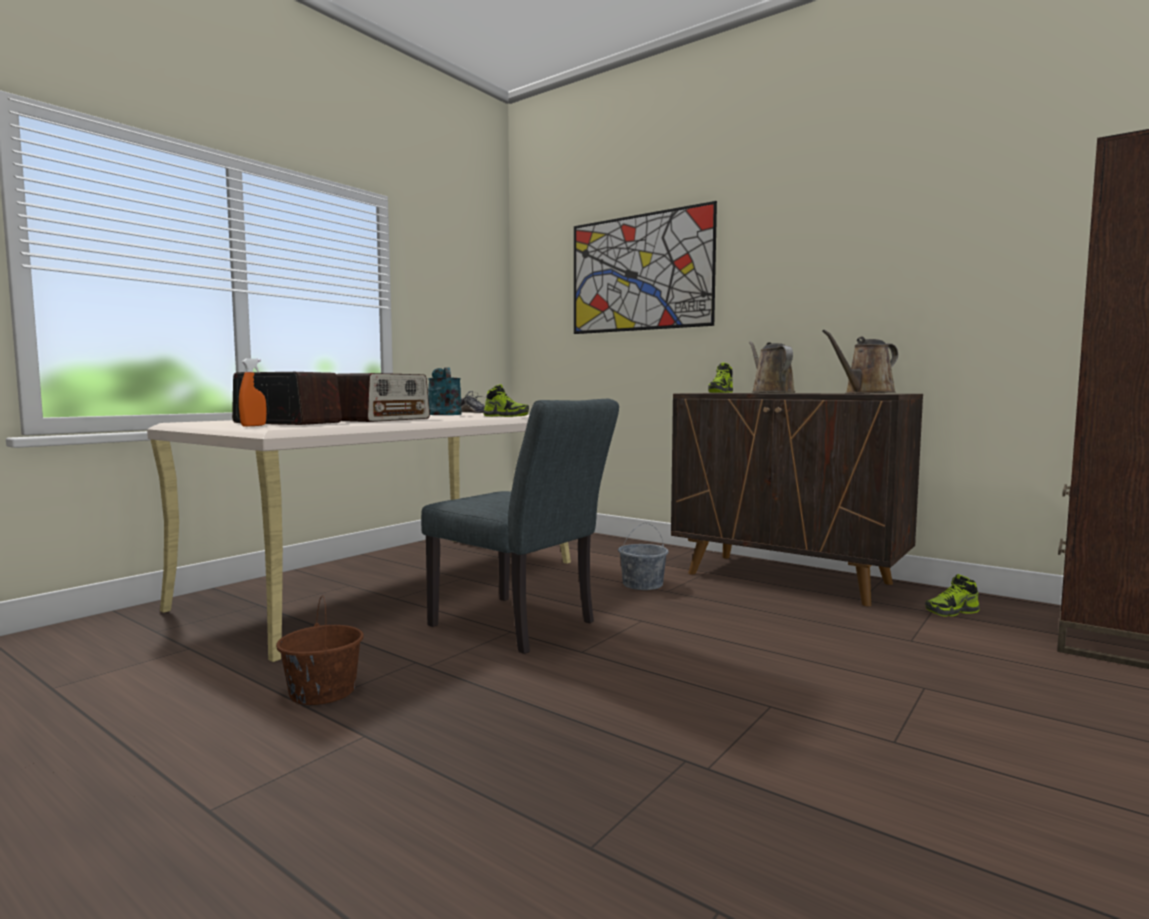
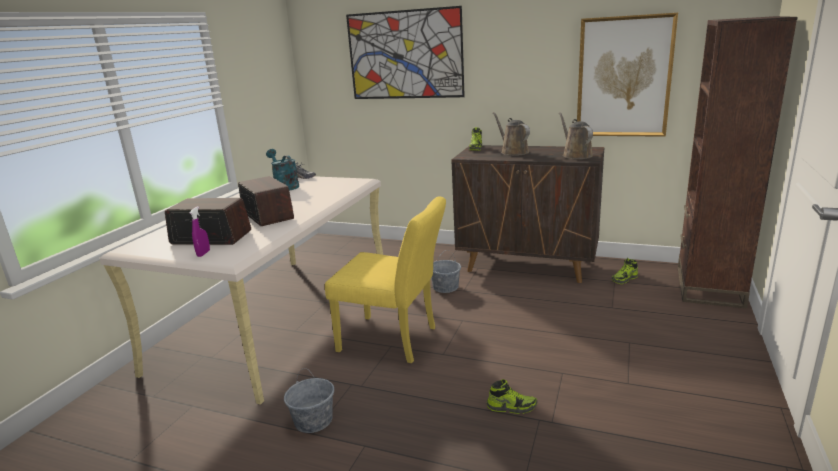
camera: 15 degrees left, 15 degrees up
(253, 426) = (203, 253): orange spray bottle -> purple spray bottle
(322, 691) = (313, 420): brown bucket -> grey bucket
(383, 419) = (267, 215): radio -> radio turned 45 degrees counterclockwise
(506, 416) = (340, 189): shoe -> shoe (511, 407)
(522, 626) = (395, 340): grey chair -> yellow chair
(866, 393) = (575, 155): brown watering can -> brown watering can turned 120 degrees clockwise
(955, 285) = (624, 77): none -> picture

